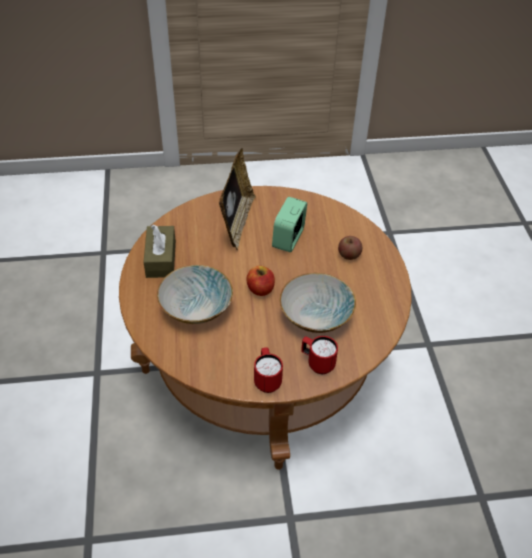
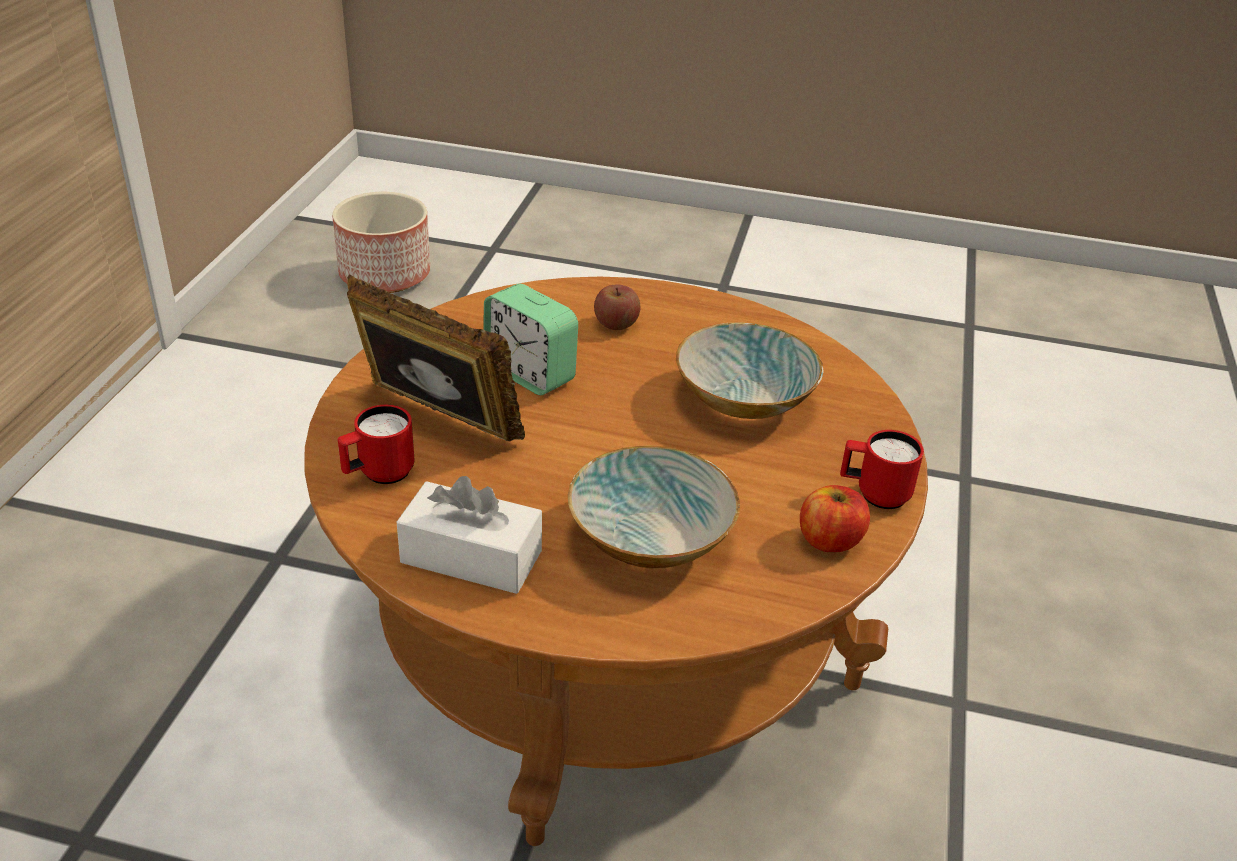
camera: 70 degrees left, 10 degrees down
(161, 259) = (471, 557): brown tissue box -> white tissue box
(260, 289) = (645, 442): apple -> apple (829, 540)
(317, 363) = (855, 429): red mug -> red mug (378, 474)
(464, 195) = (386, 274): none -> planter

